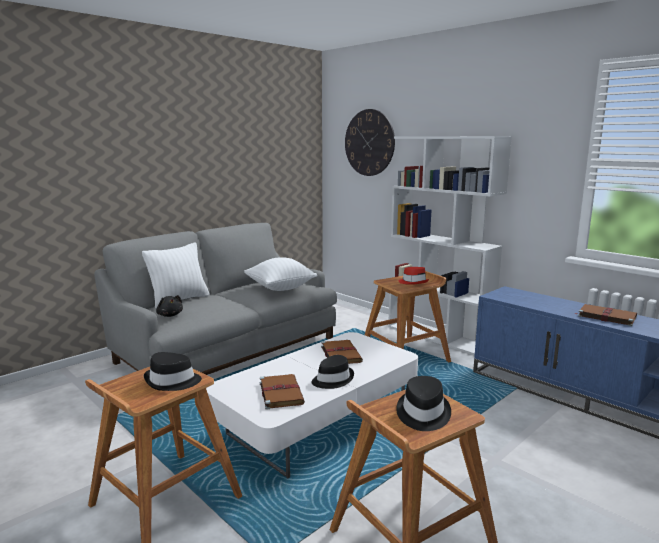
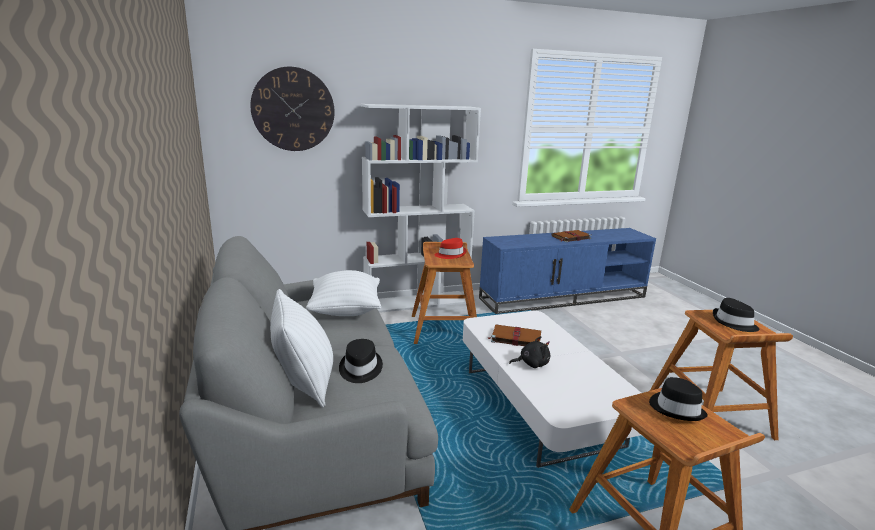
camera: 65 degrees left, 5 degrees up
(170, 315) = (369, 399): black plush toy -> black plush toy (531, 364)
(280, 393) = (587, 385): brown book -> none
(332, 379) = (569, 355): black hat -> black hat (360, 369)

